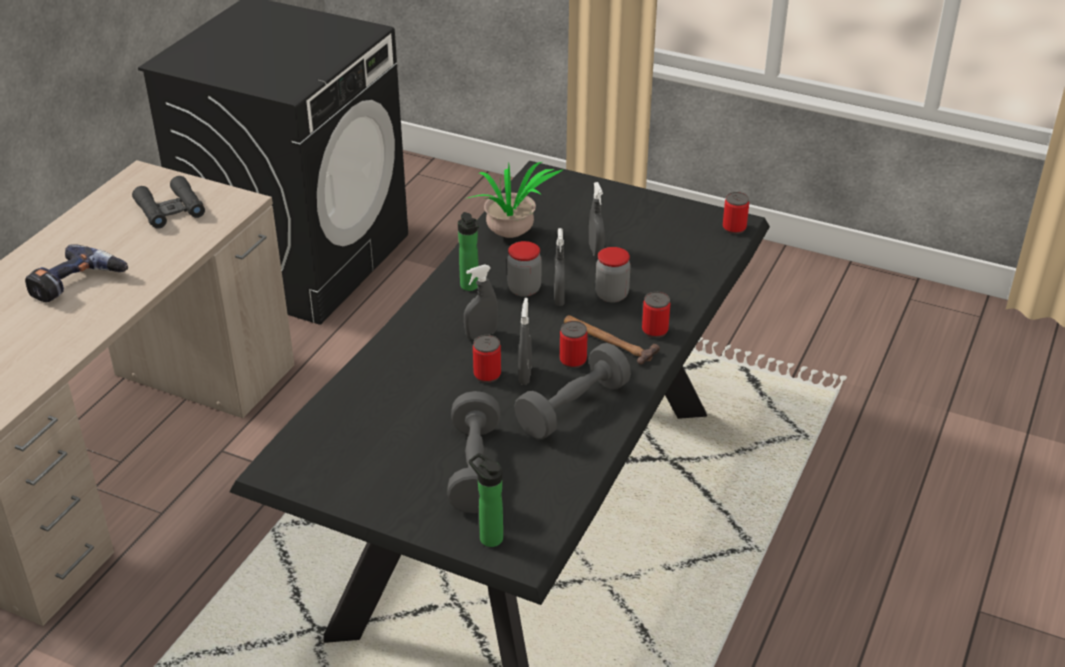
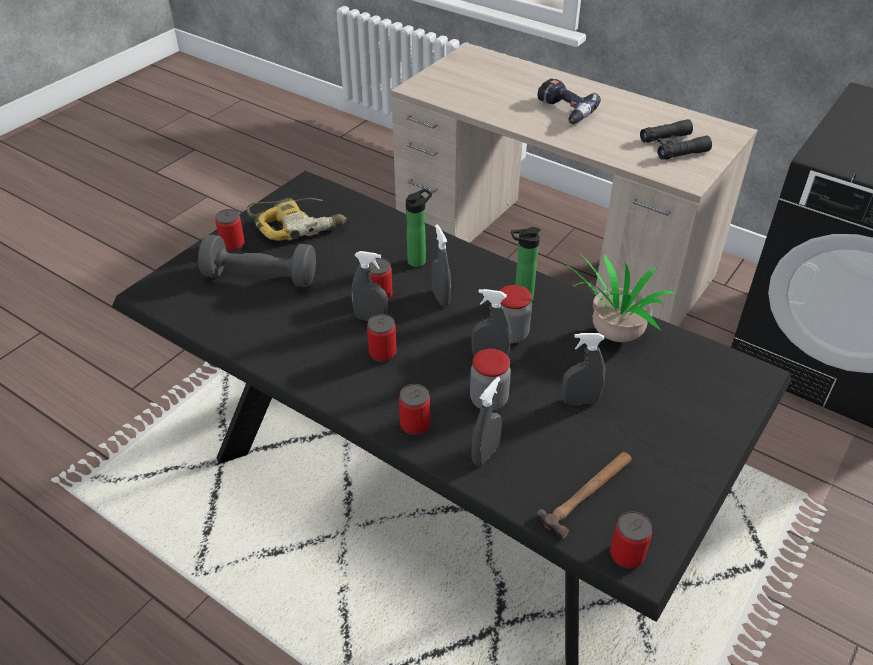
camera: 100 degrees right, 5 degrees up
(366, 460) = (298, 224): none -> power drill
(417, 507) = (233, 245): none -> can
(488, 536) = (182, 276): bottle -> bottle (419, 260)
(573, 408) = (312, 343): grey dumbbell -> none
(608, 340) = (407, 384): hammer -> hammer (588, 493)
(671, 292) = (485, 454): none -> grey spray bottle

